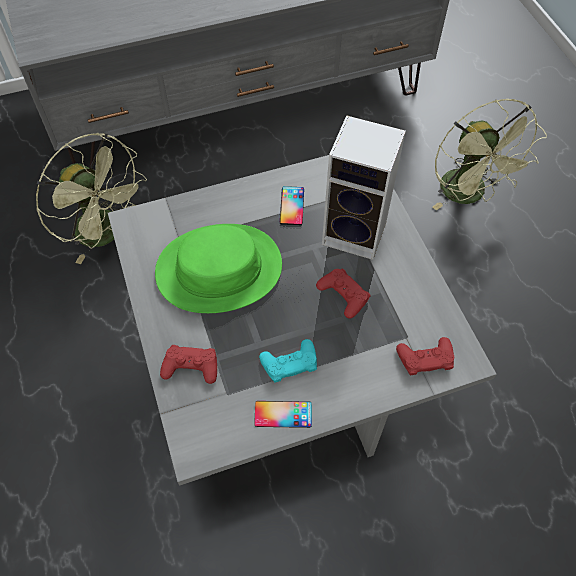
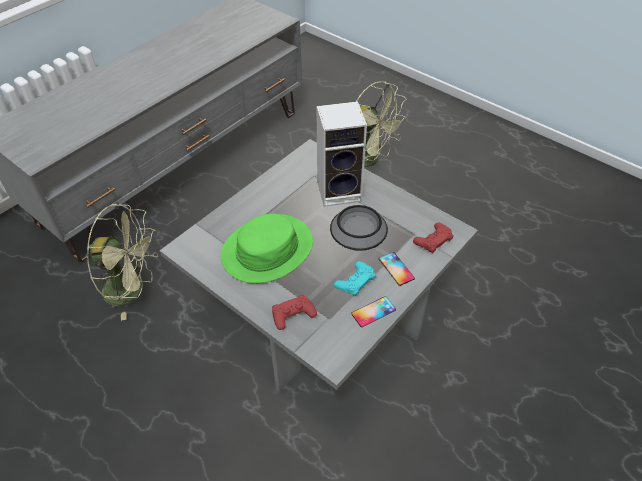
camera: 30 degrees left, 10 degrees down
(292, 206) = (287, 192): phone -> phone (396, 268)
(343, 295) = (359, 228): red game controller -> bowl

